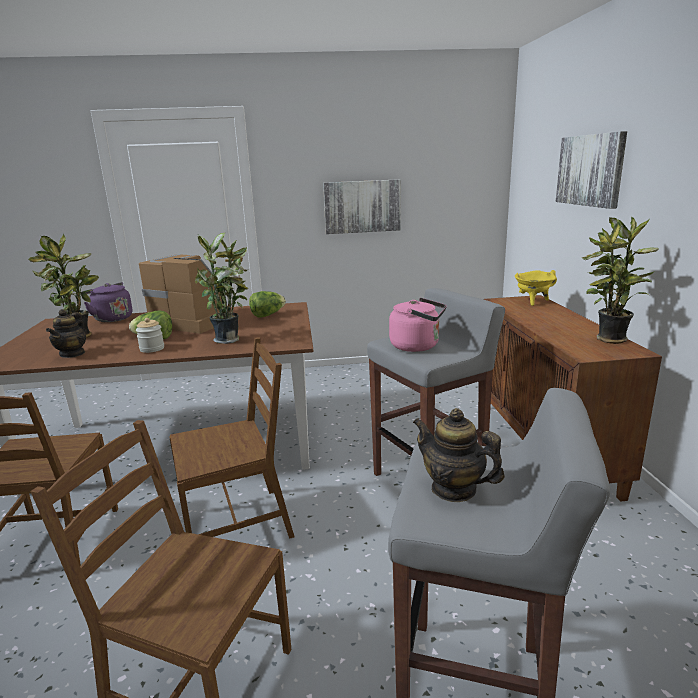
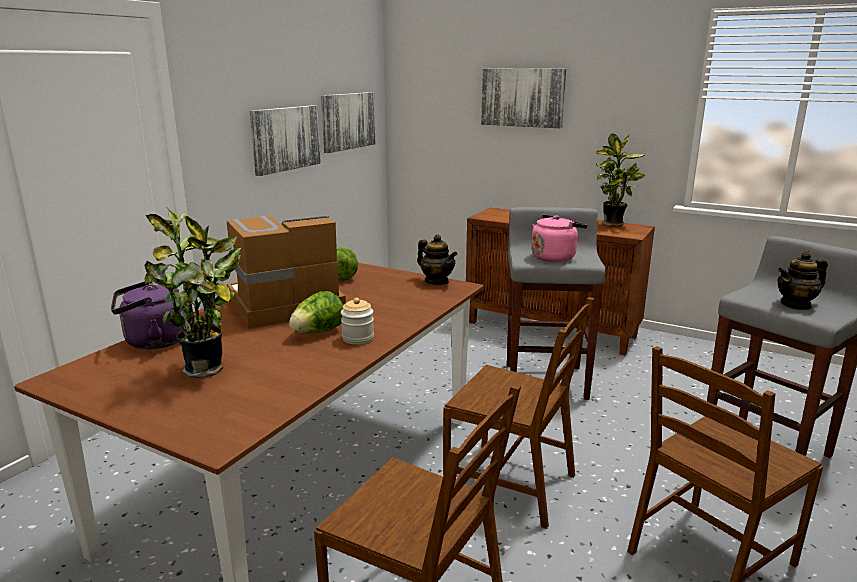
camera: 55 degrees left, 0 degrees up
(72, 354) = (286, 380): teapot -> teapot (437, 281)
(230, 339) = (397, 304): potted plant -> none
(237, 524) = (512, 484): brown chair -> brown chair turned 105 degrees clockwise
(447, 194) = (347, 121): none -> picture
(533, 302) = (504, 213): yellow cooking pot -> none

